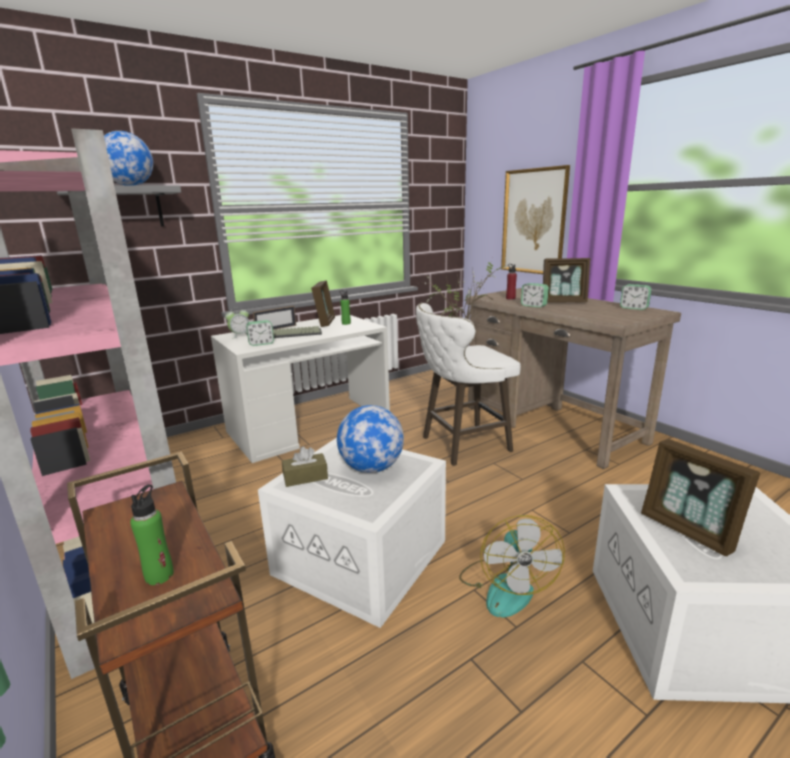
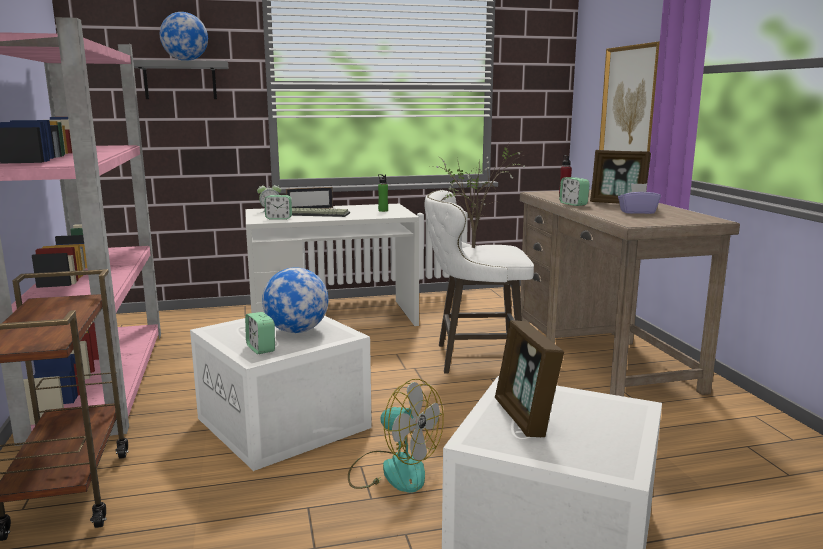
camera: 20 degrees right, 5 degrees down
(159, 575) = (35, 331): green bottle -> none
(305, 477) = (235, 328): brown tissue box -> none
(325, 322) = (364, 208): picture frame -> none
(505, 586) = (393, 470): fan -> fan turned 75 degrees counterclockwise
(595, 309) = (637, 212): none -> purple tissue box
(634, 308) = (688, 214): alarm clock -> alarm clock (261, 348)

